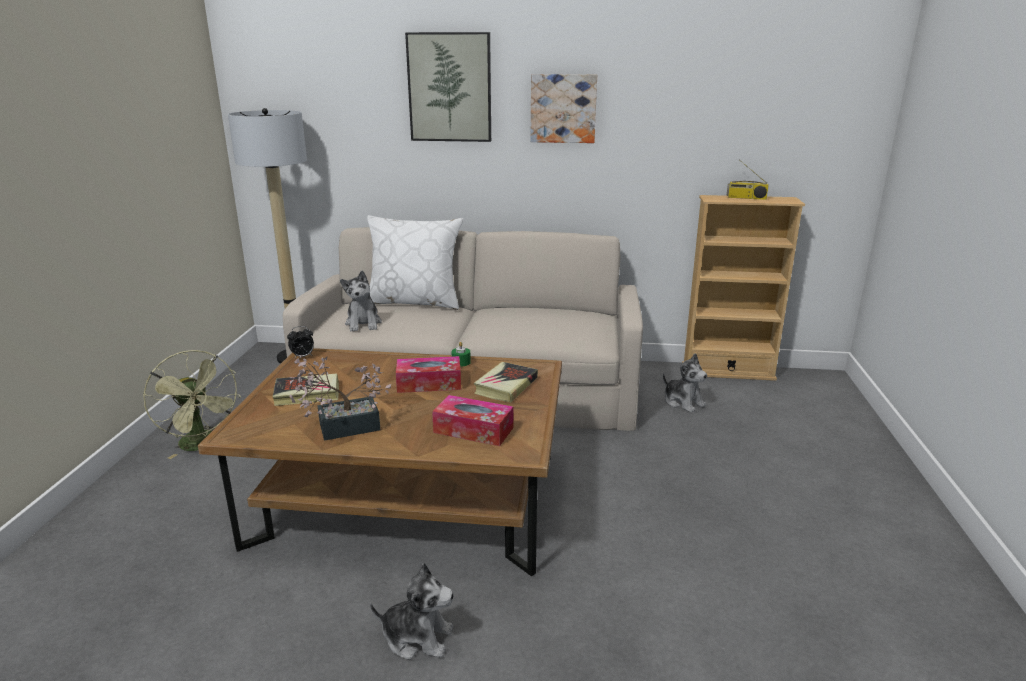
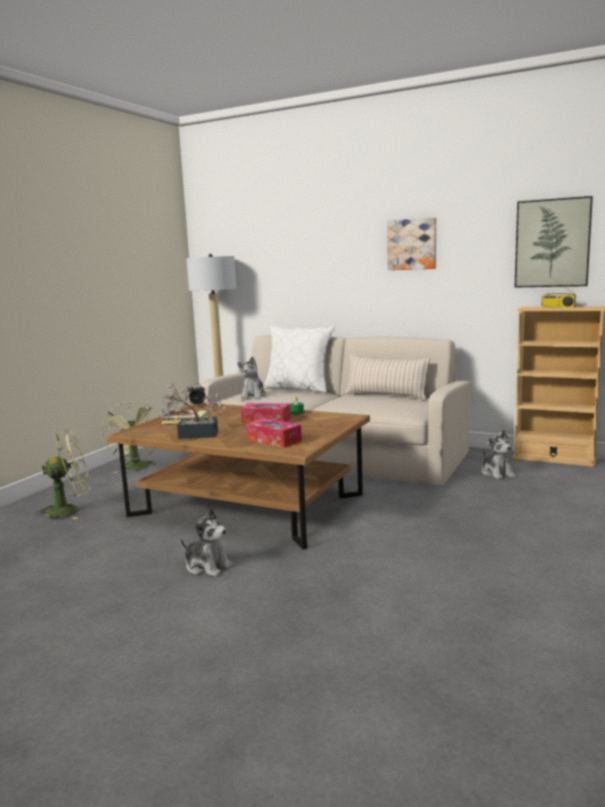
camera: 20 degrees right, 10 degrees down
(133, 551) = (70, 510): none -> green fan
(450, 87) = (332, 234): picture -> picture (552, 243)
(506, 386) = (317, 424): book -> none
(540, 311) = (386, 395): none -> beige pillow

